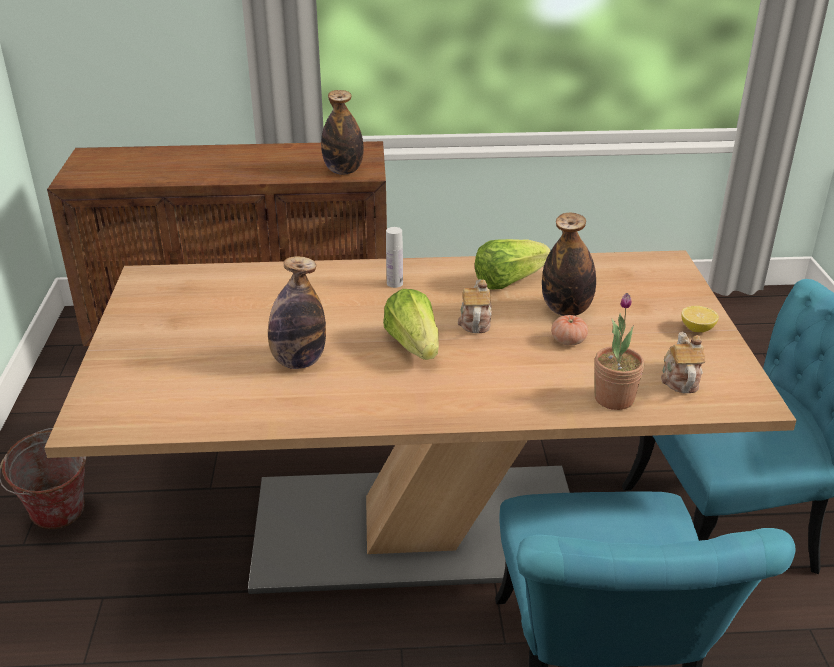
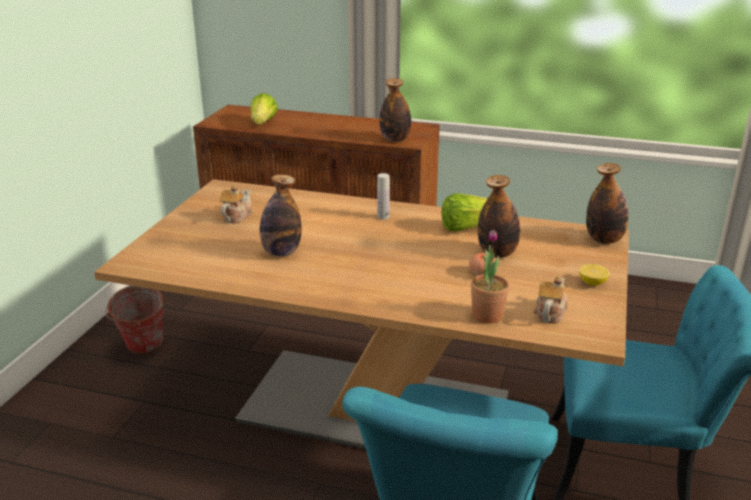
camera: 20 degrees right, 5 degrees down
(414, 345) = (367, 256): lettuce -> lettuce (263, 123)
(475, 322) = (422, 249): teapot -> teapot (236, 216)
(670, 269) = (604, 240): none -> bottle

